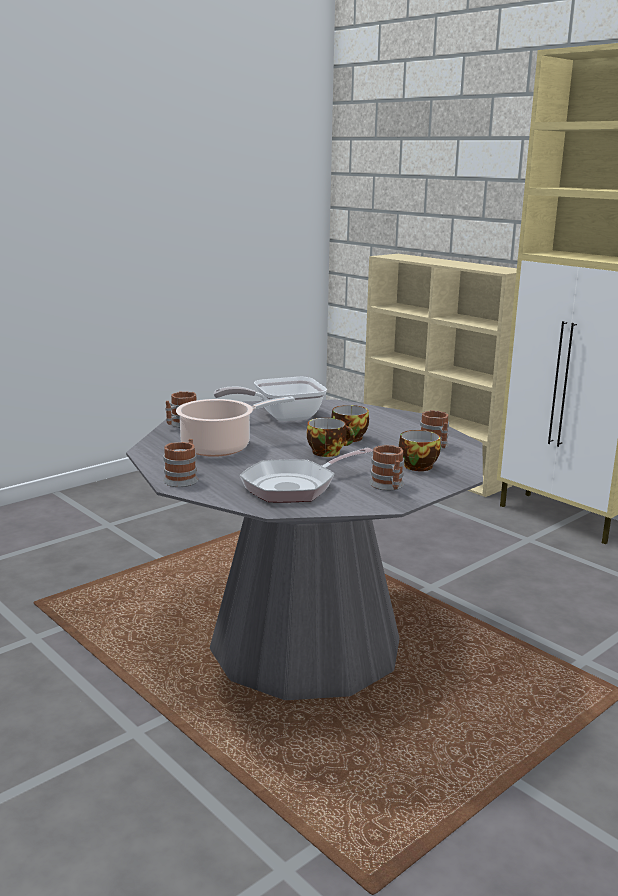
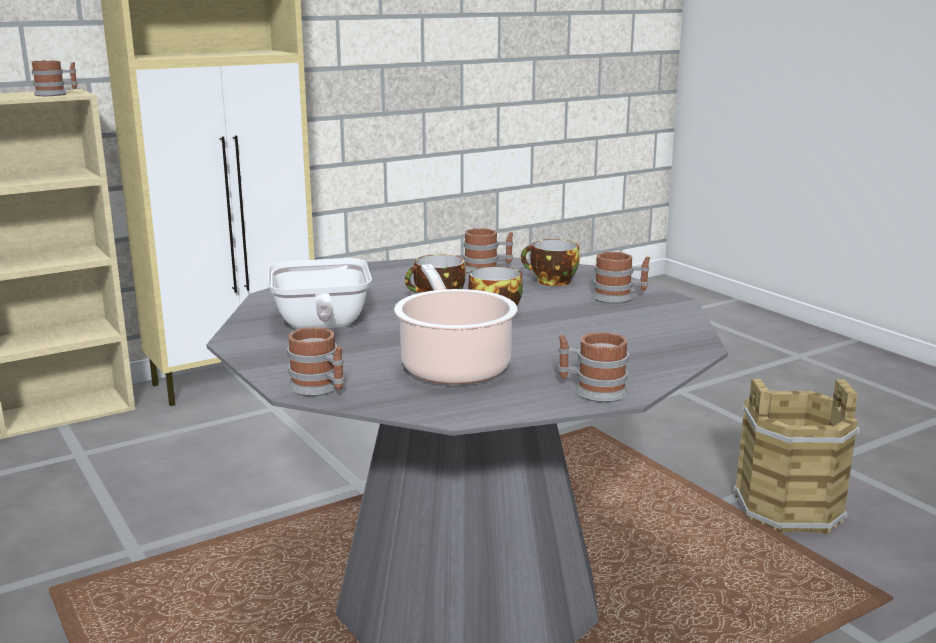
camera: 80 degrees left, 0 degrees up
(295, 486) = (620, 334): frying pan -> none
(495, 270) = (56, 94): none -> mug
(530, 833) = (788, 508): none -> brown bucket

